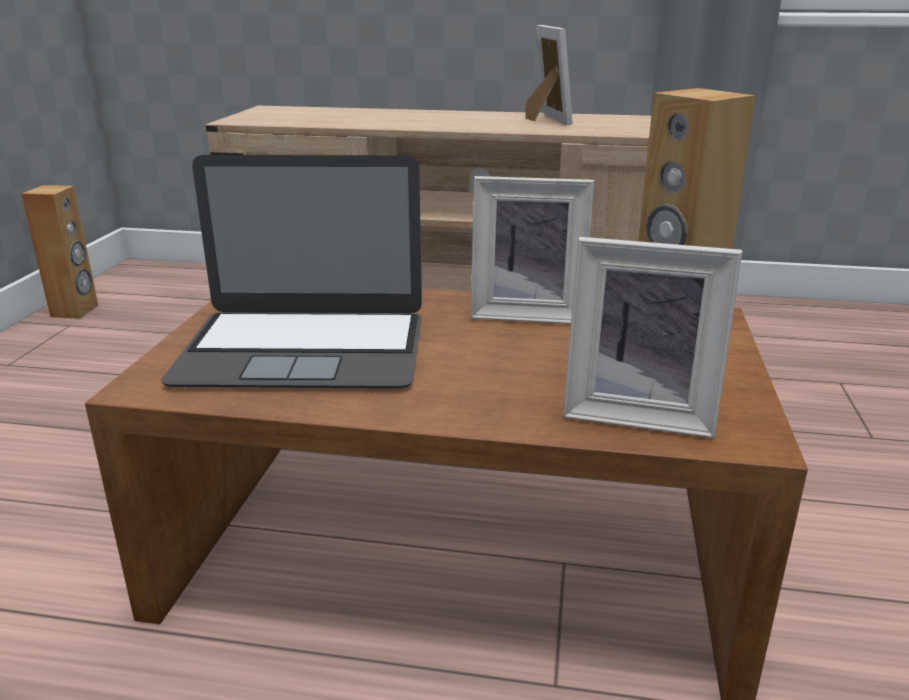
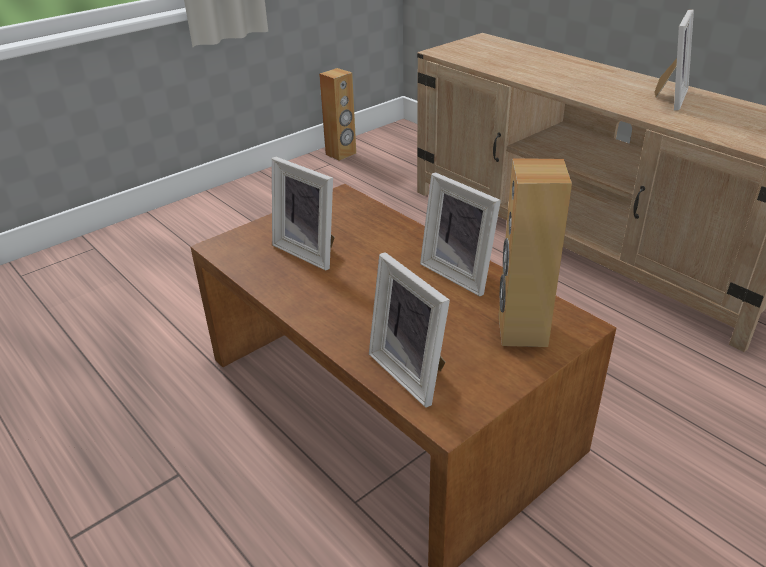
camera: 40 degrees right, 10 degrees up
(304, 348) = (310, 251): laptop -> picture frame

